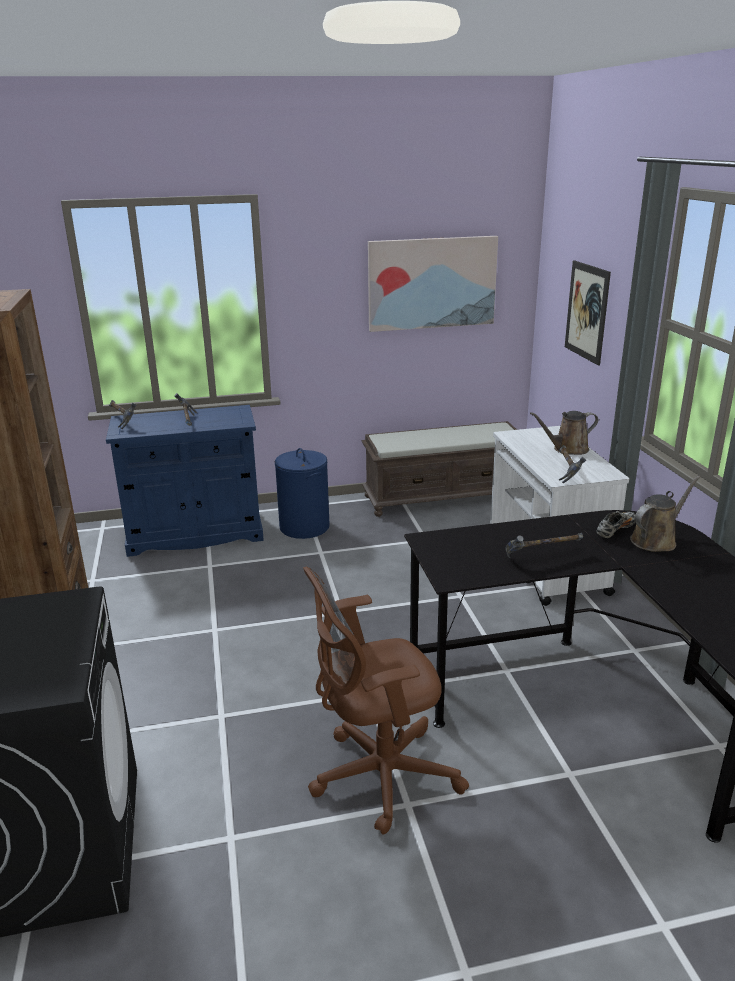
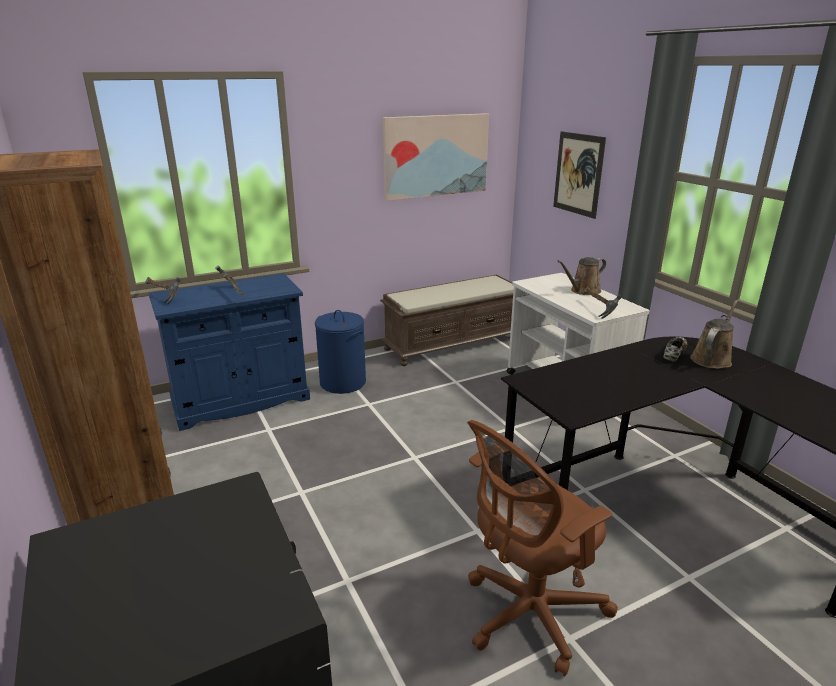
camera: 15 degrees left, 0 degrees up
(541, 557) = (635, 385): hammer -> none

